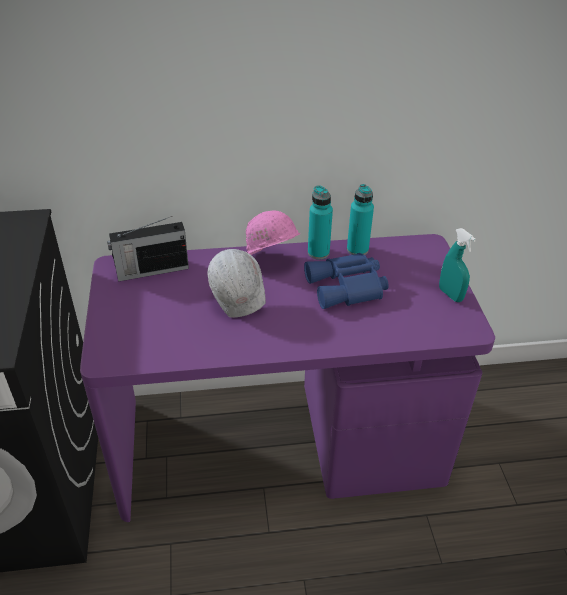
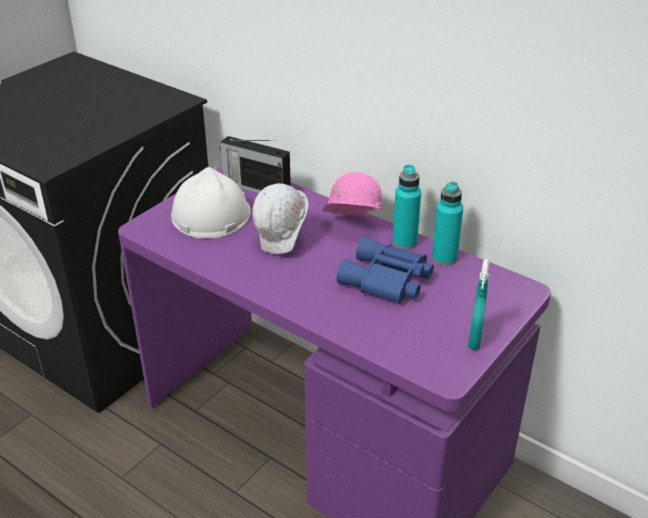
camera: 45 degrees right, 5 degrees down
(147, 313) = (210, 214): none -> white hard hat

